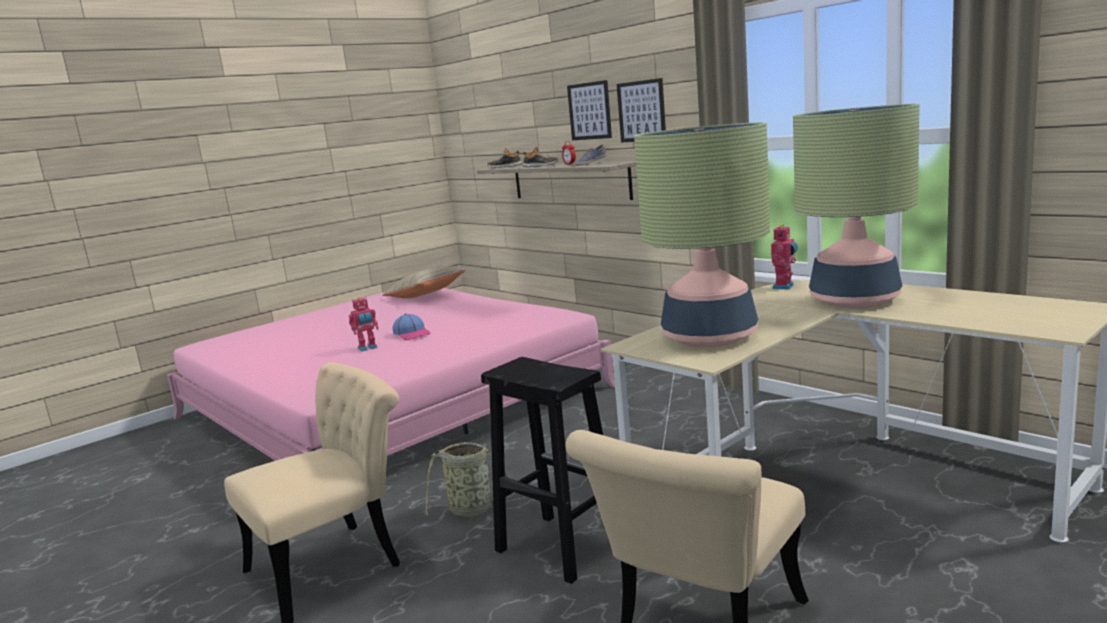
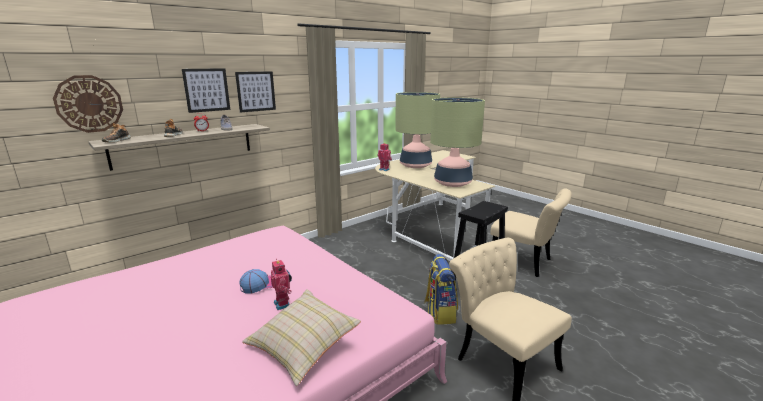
camera: 90 degrees left, 5 degrees up
(426, 295) = (102, 288): beige pillow -> beige pillow (303, 346)
(474, 510) = (439, 312): basket -> backpack
(508, 128) = (89, 104): none -> wall clock

